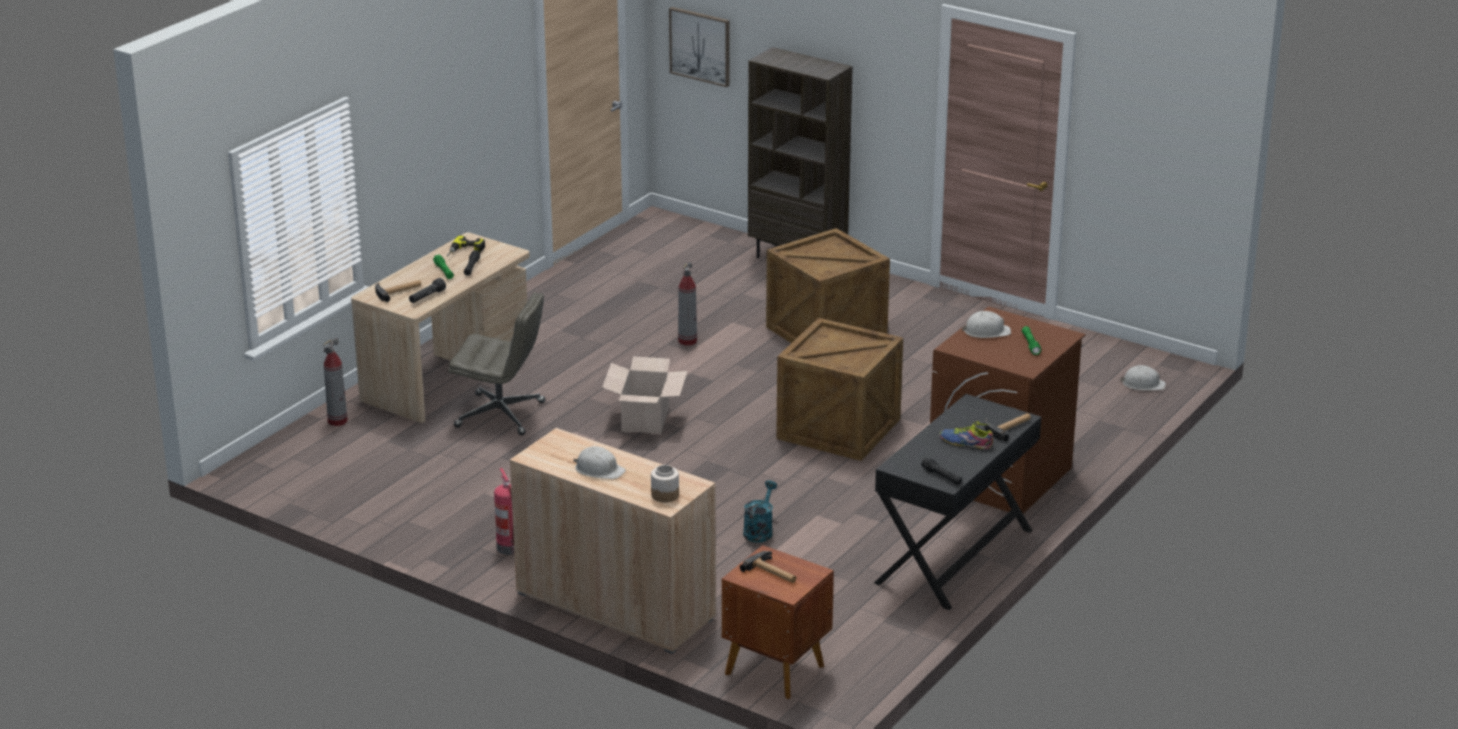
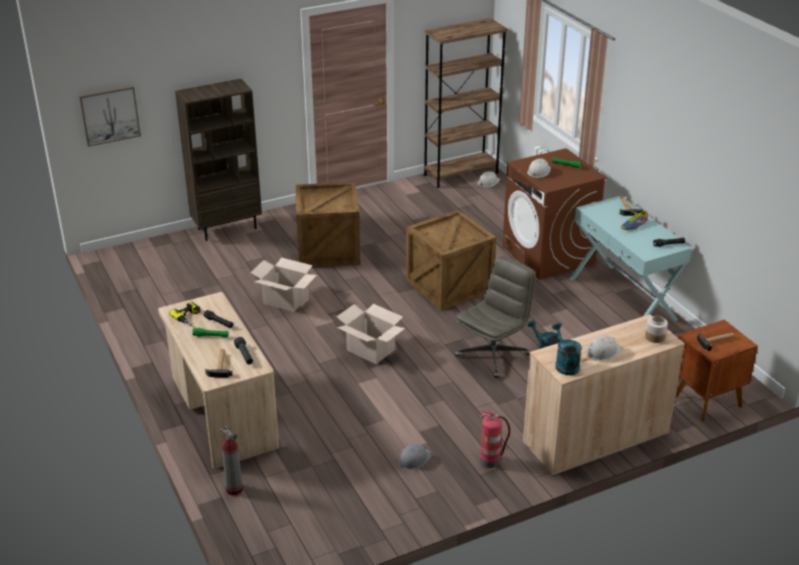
camera: 60 degrees left, 5 degrees up
(471, 502) = (414, 459): none -> grey hard hat
(501, 414) = (304, 407): grey office chair -> grey office chair (493, 355)
(550, 452) = (565, 364): none -> turquoise watering can
(687, 341) = (285, 300): fire extinguisher -> cardboard box
(954, 556) = (623, 298): black console table -> turquoise console table
(1139, 359) = (461, 174): none -> brown bookcase

